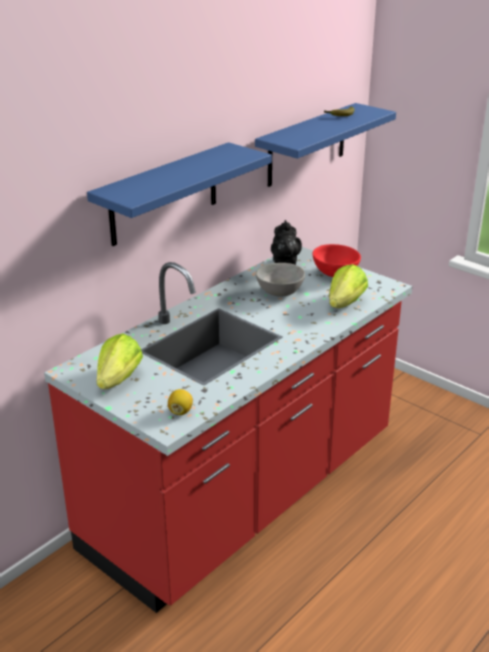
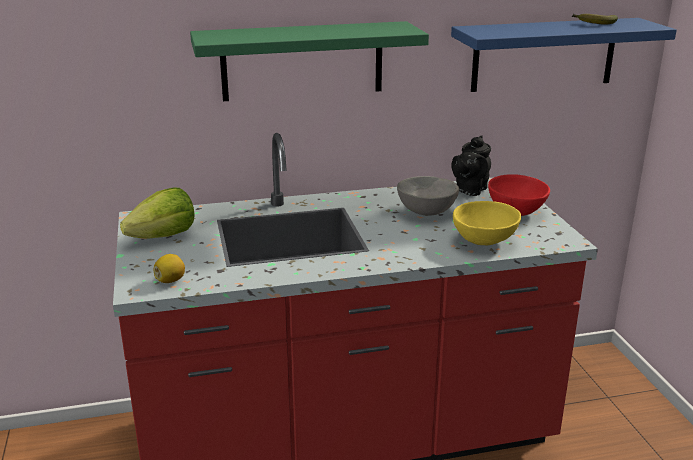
camera: 35 degrees right, 5 degrees down
(164, 194) = (302, 61): blue shelf -> green shelf
(345, 303) = (485, 242): lettuce -> yellow bowl

